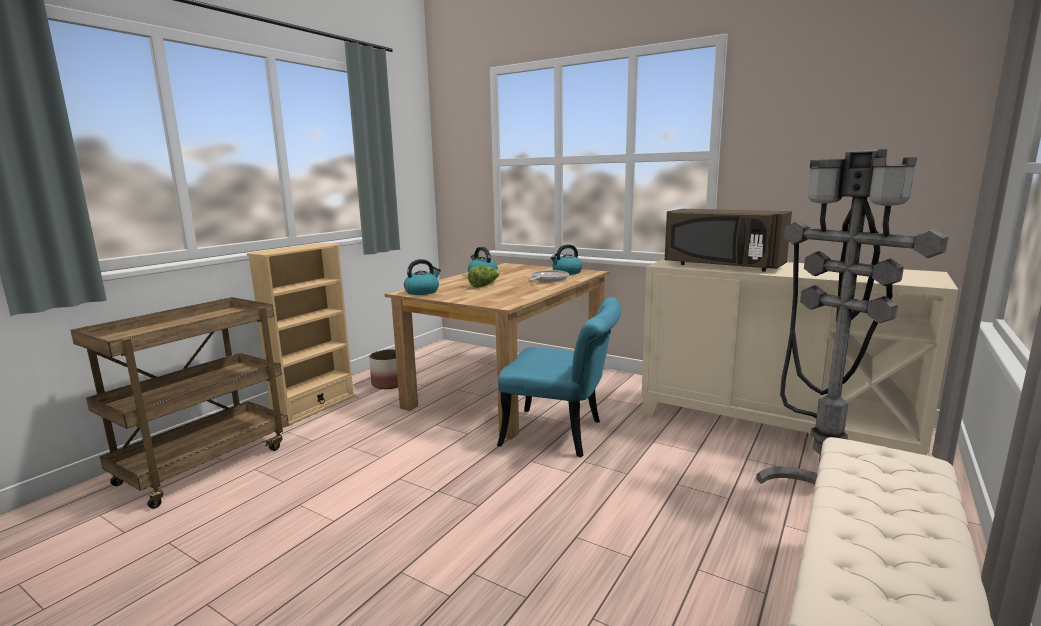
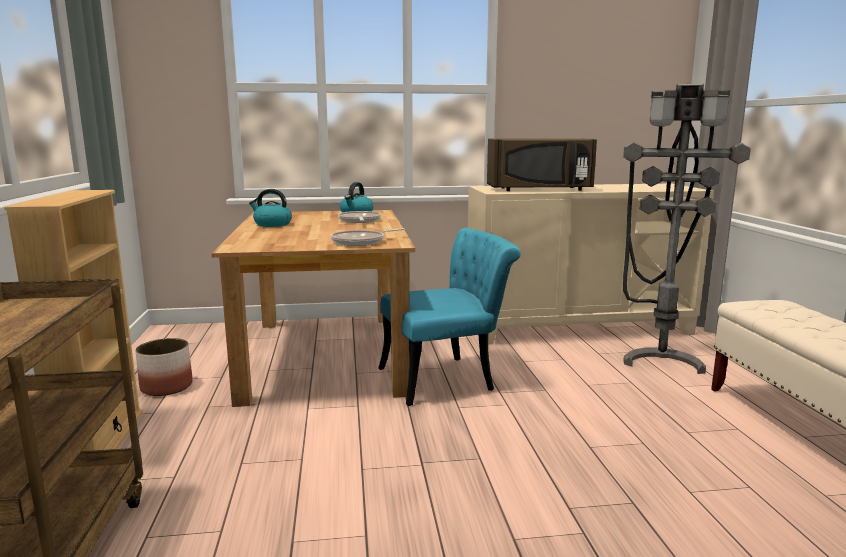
camera: 40 degrees left, 0 degrees up
(422, 292) = (258, 245): kettle -> none
(484, 285) = (310, 232): lettuce -> none
(489, 299) = (361, 242): none -> frying pan

